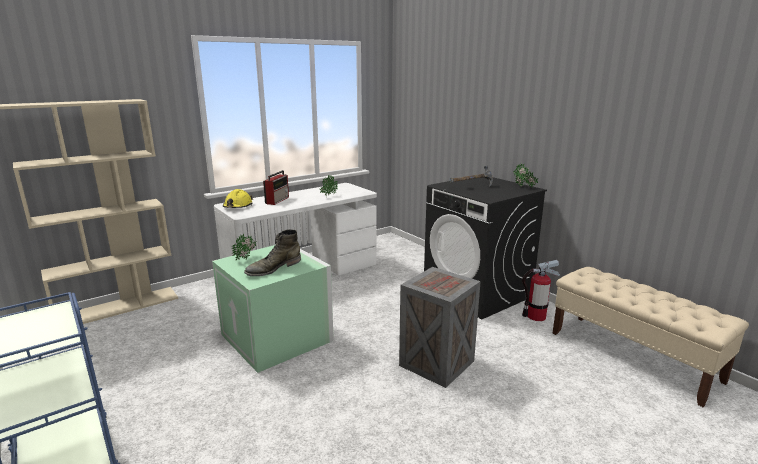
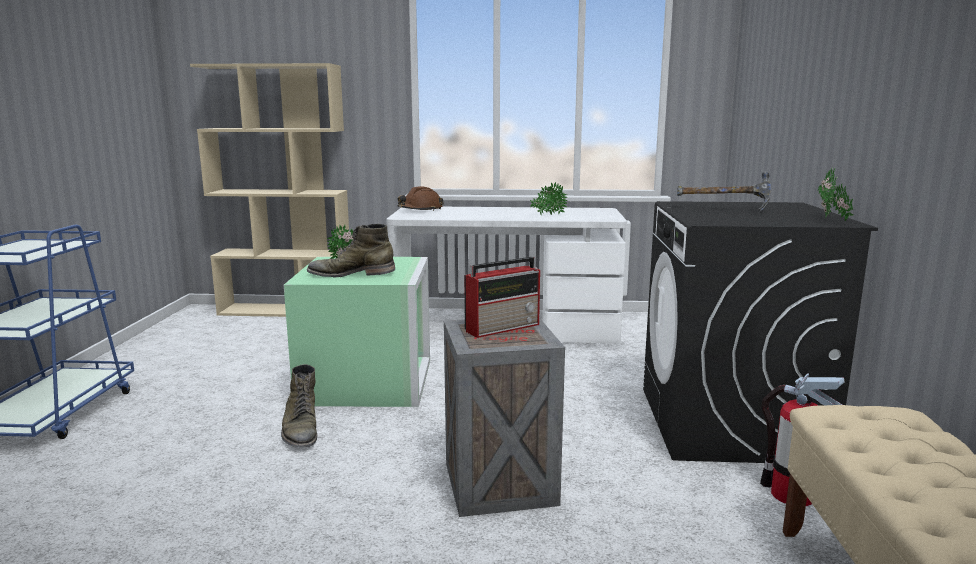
camera: 40 degrees right, 5 degrees down
(238, 206) = (420, 210): yellow hard hat -> brown hard hat
(278, 200) = (477, 211): radio -> radio (504, 327)
(290, 384) = (301, 430): none -> green boot

